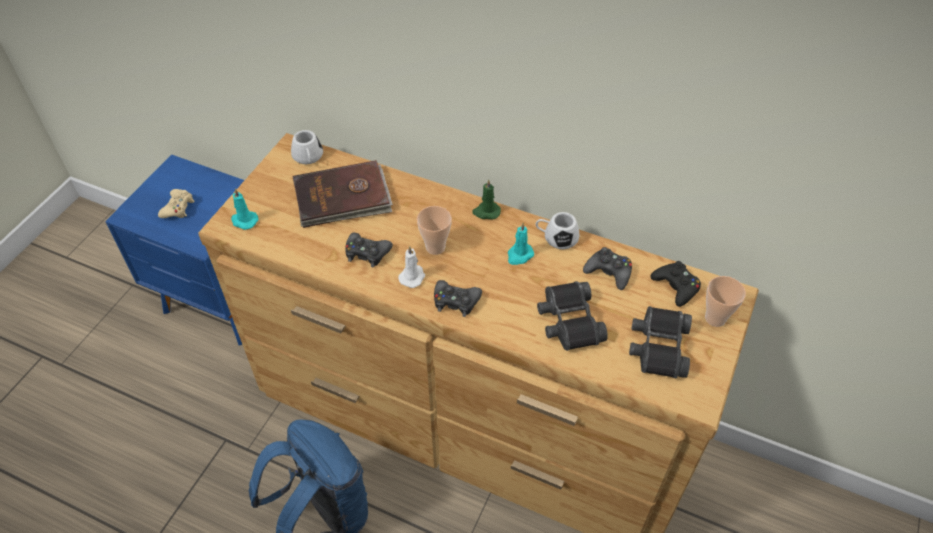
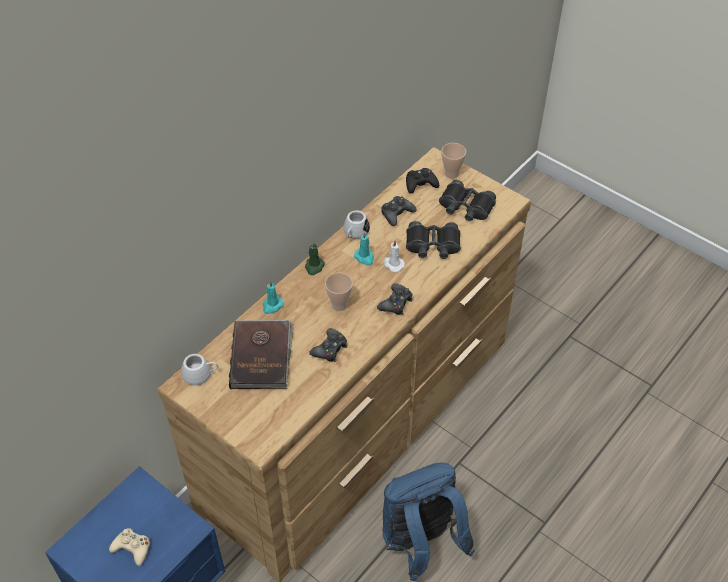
camera: 75 degrees left, 0 degrees up
(244, 221) = (261, 431): turquoise candle -> turquoise candle (272, 306)
(412, 276) = (364, 324): white candle -> white candle (393, 264)

